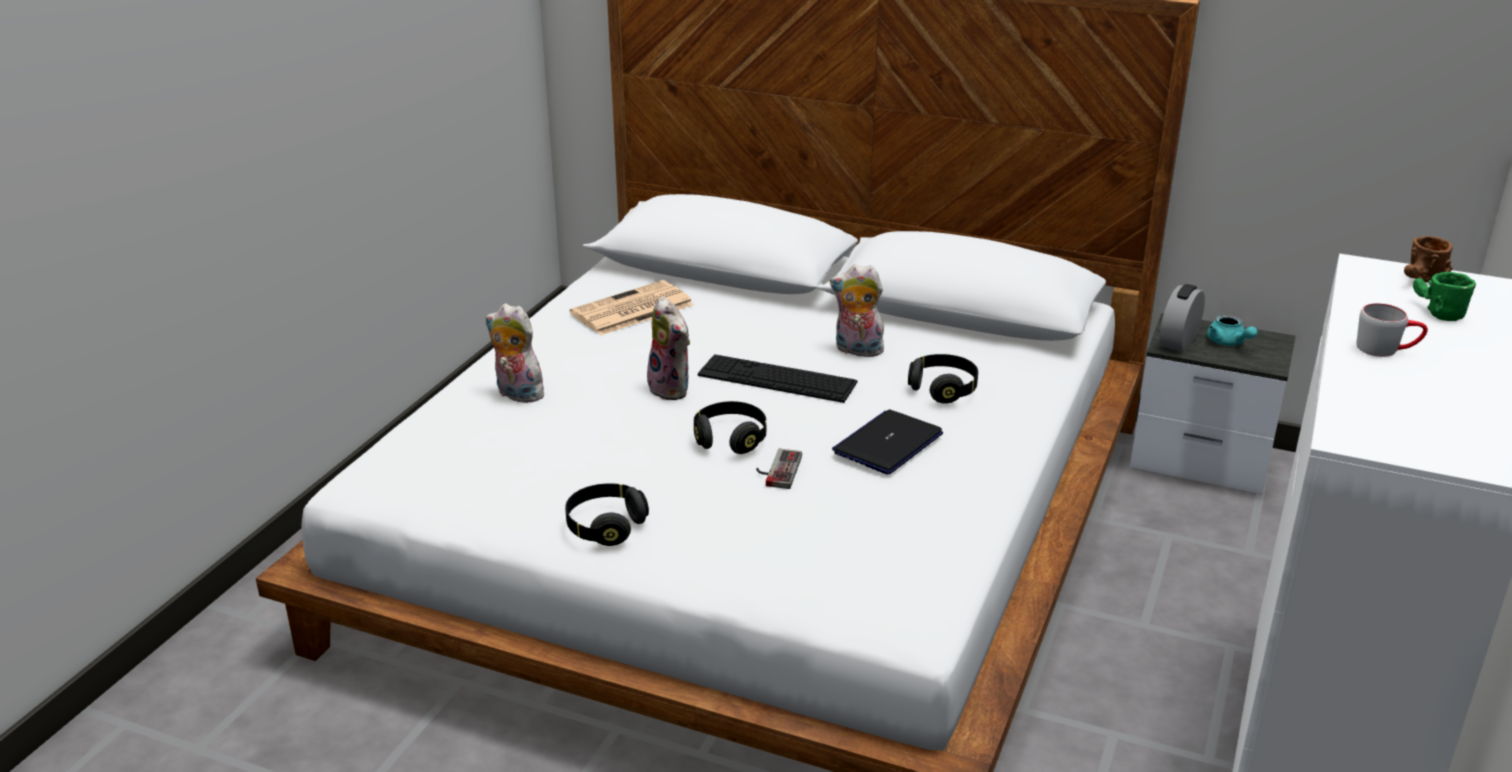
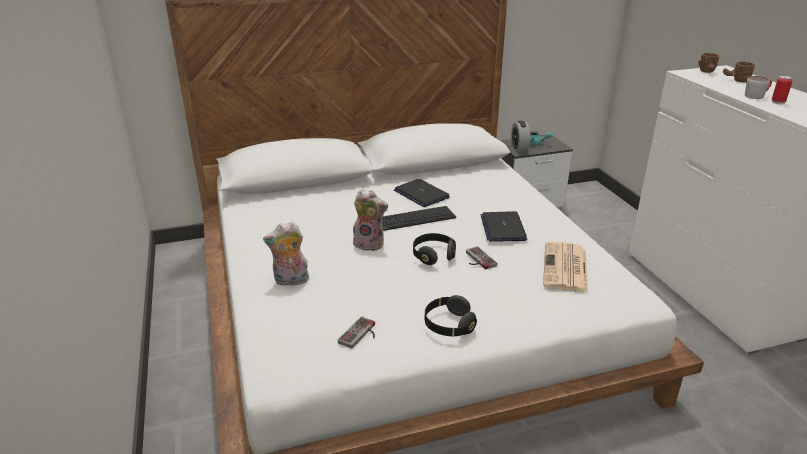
camera: 40 degrees left, 0 degrees up
(495, 488) = (361, 335): none -> game controller
(631, 310) = (283, 215): newspaper -> newspaper (565, 268)
(857, 350) = (421, 194): plush toy -> laptop
(943, 389) = (484, 196): black headphones -> none
(1395, 373) = (778, 102): none -> can
(1434, 311) = (735, 80): green mug -> brown mug

